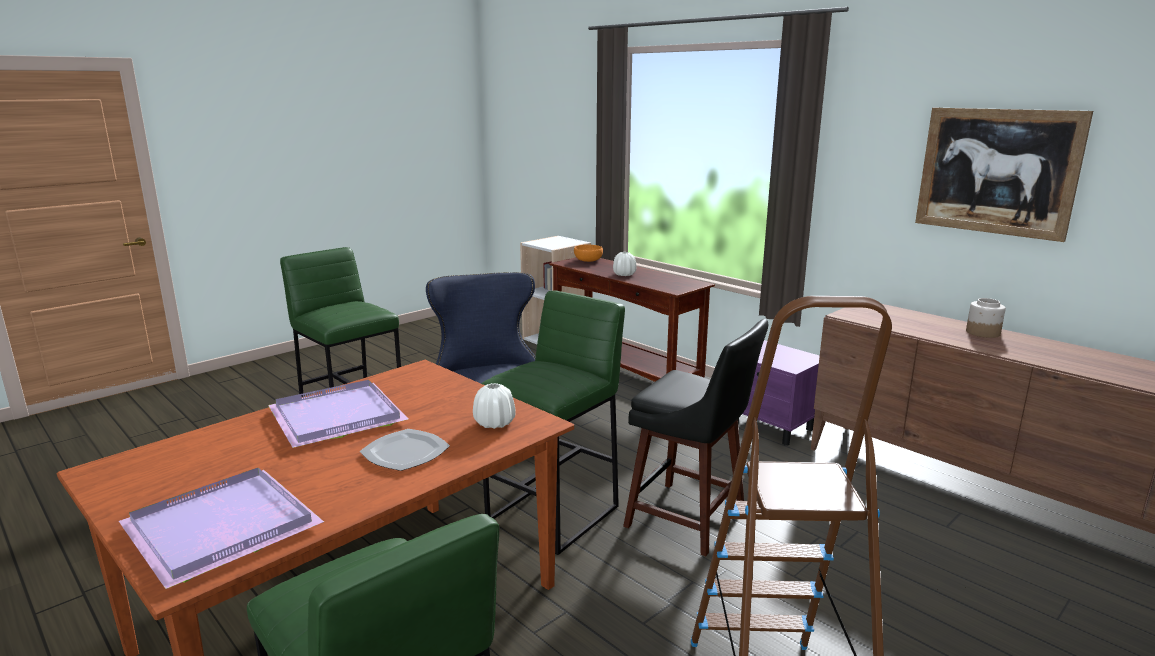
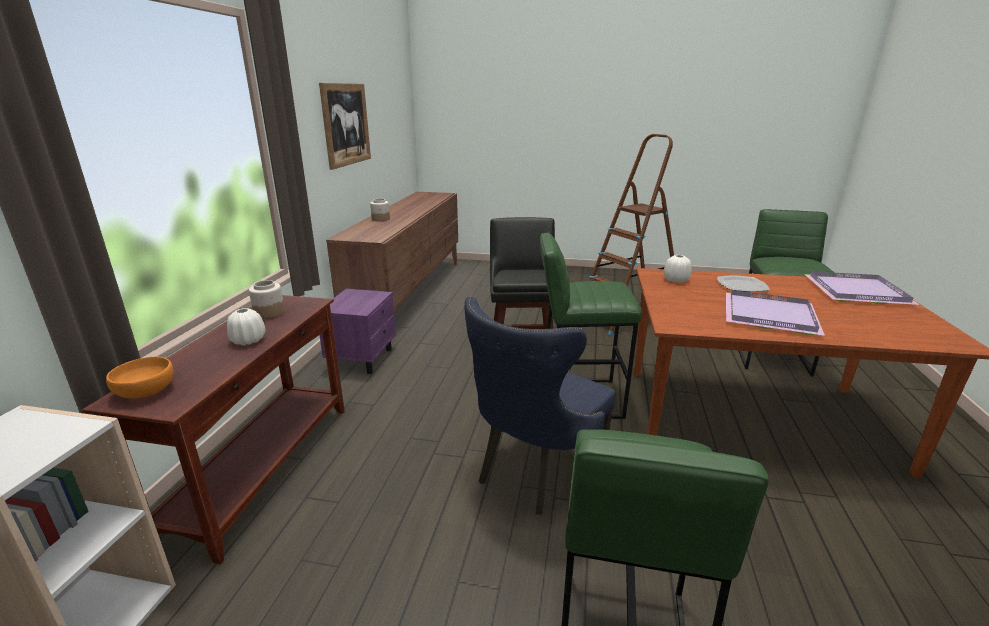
camera: 125 degrees left, 5 degrees up
(669, 280) = (269, 313): none -> jar

